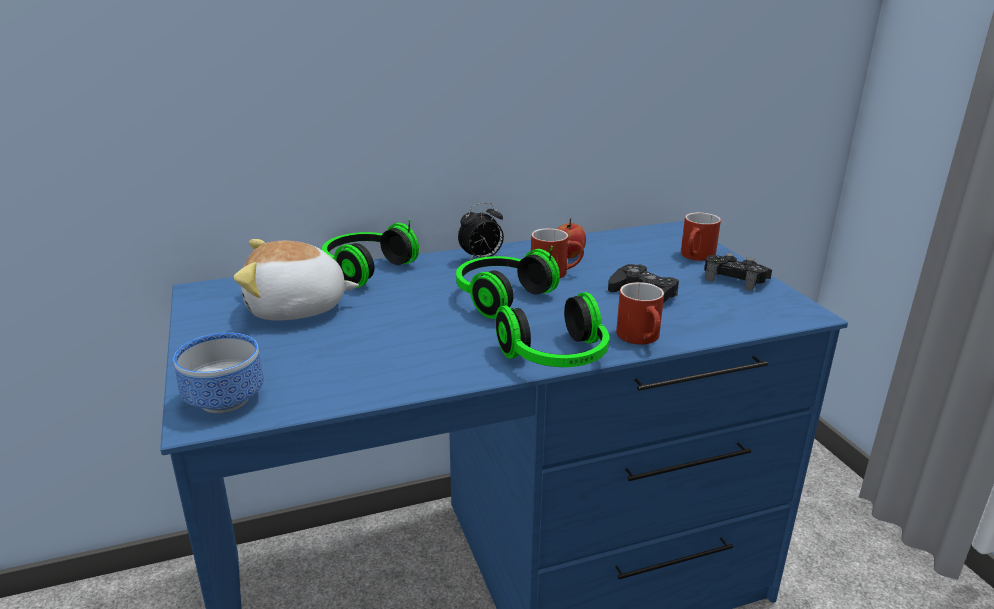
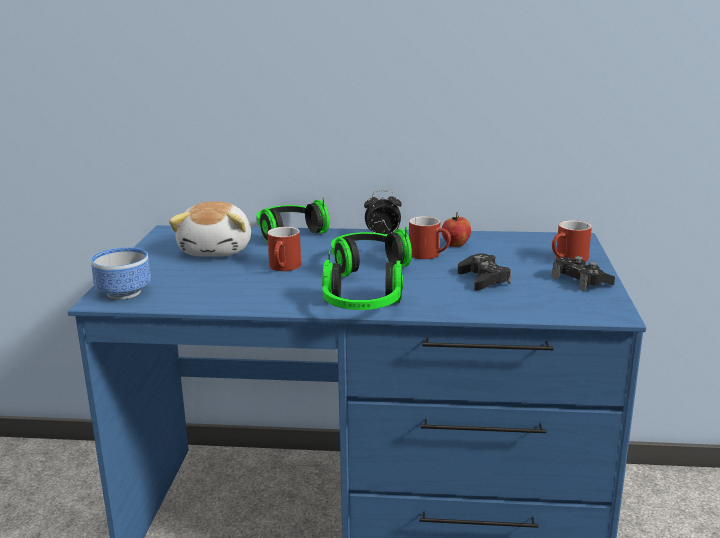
camera: 25 degrees right, 5 degrees down
(297, 308) = (217, 250): plush toy -> plush toy turned 105 degrees counterclockwise
(643, 338) = (444, 307): red mug -> red mug (284, 268)

